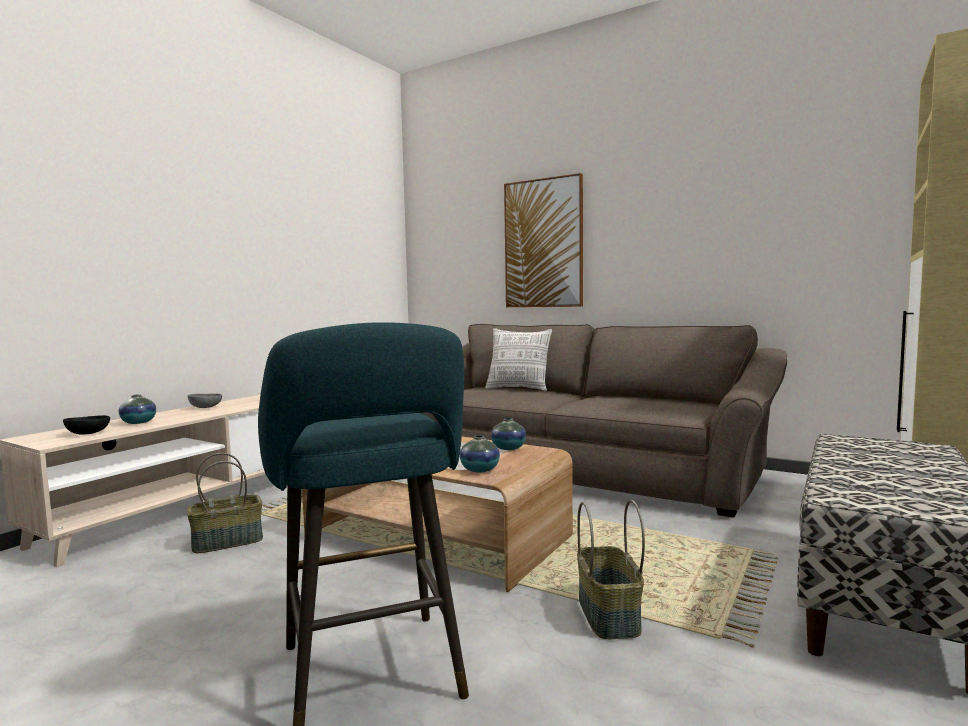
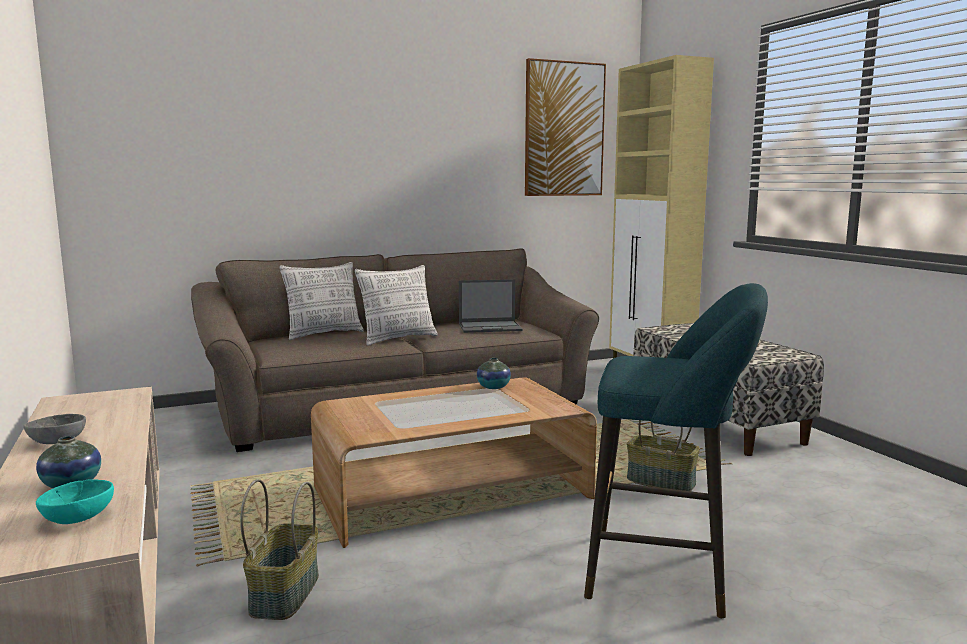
camera: 55 degrees left, 5 degrees up
(88, 433) = (76, 518): black bowl -> turquoise bowl
(480, 470) = (541, 406): vase -> none
(543, 243) = (294, 159): picture -> picture (564, 129)
(551, 400) = (398, 339): none -> pillow
(652, 404) = (490, 327): none -> laptop

